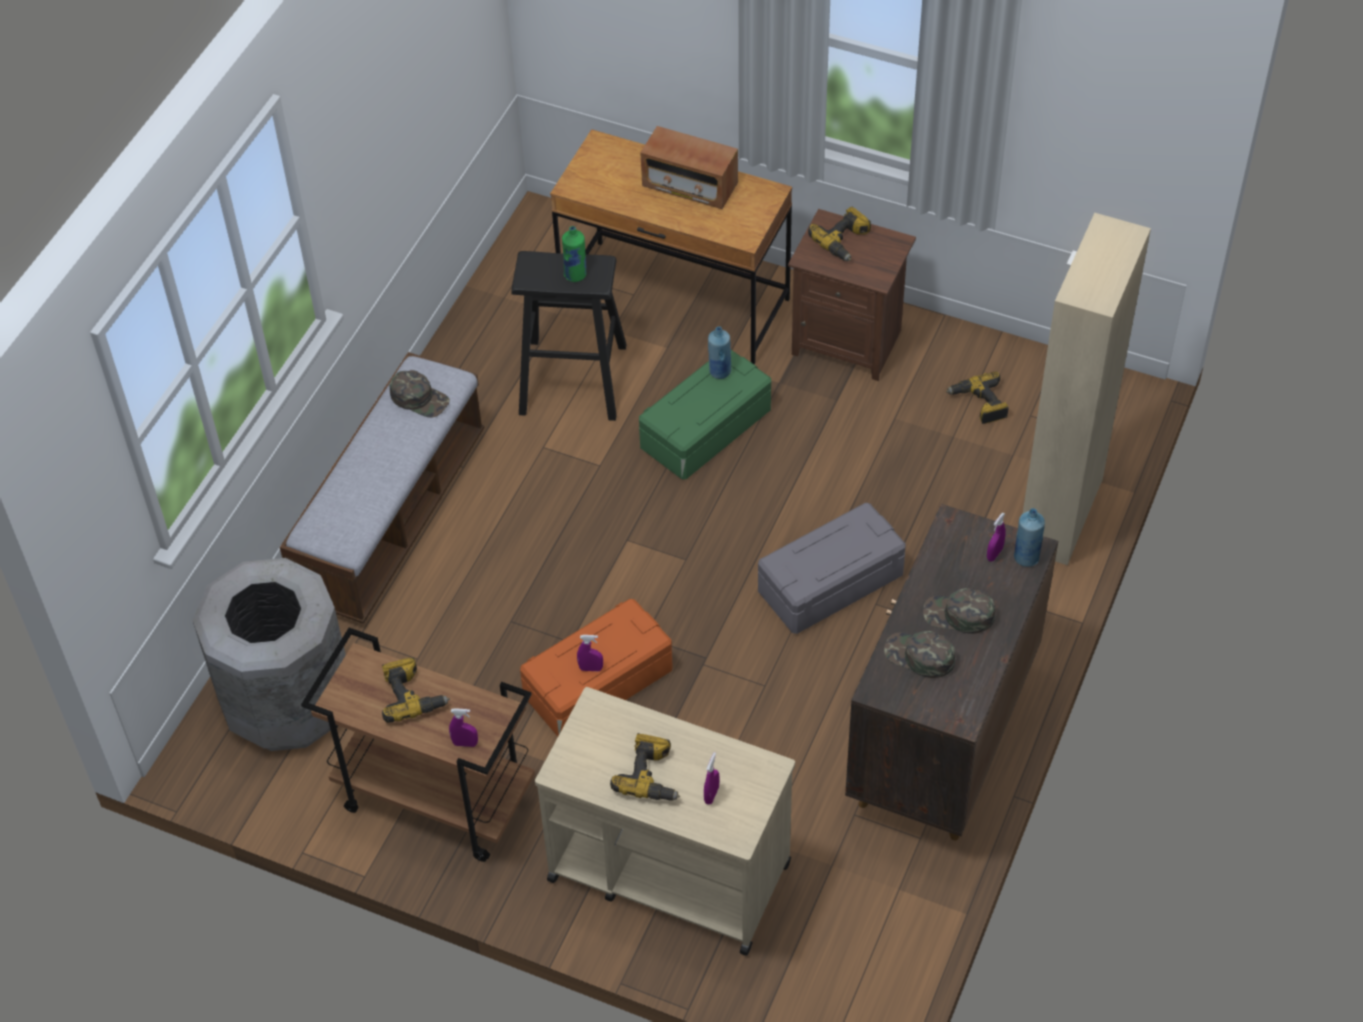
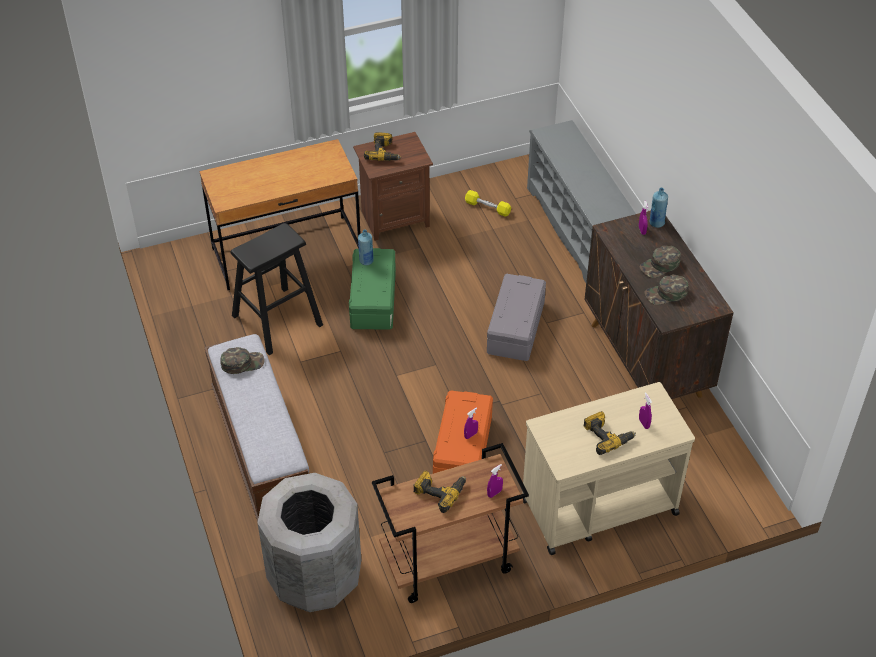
camera: 45 degrees left, 5 degrees down
(575, 275) = (276, 243): green bottle -> none
(689, 186) = (285, 167): radio -> none
(979, 404) = (487, 207): power drill -> yellow dumbbell
(1060, 514) = (578, 231): beige cabinet -> grey shoe rack

